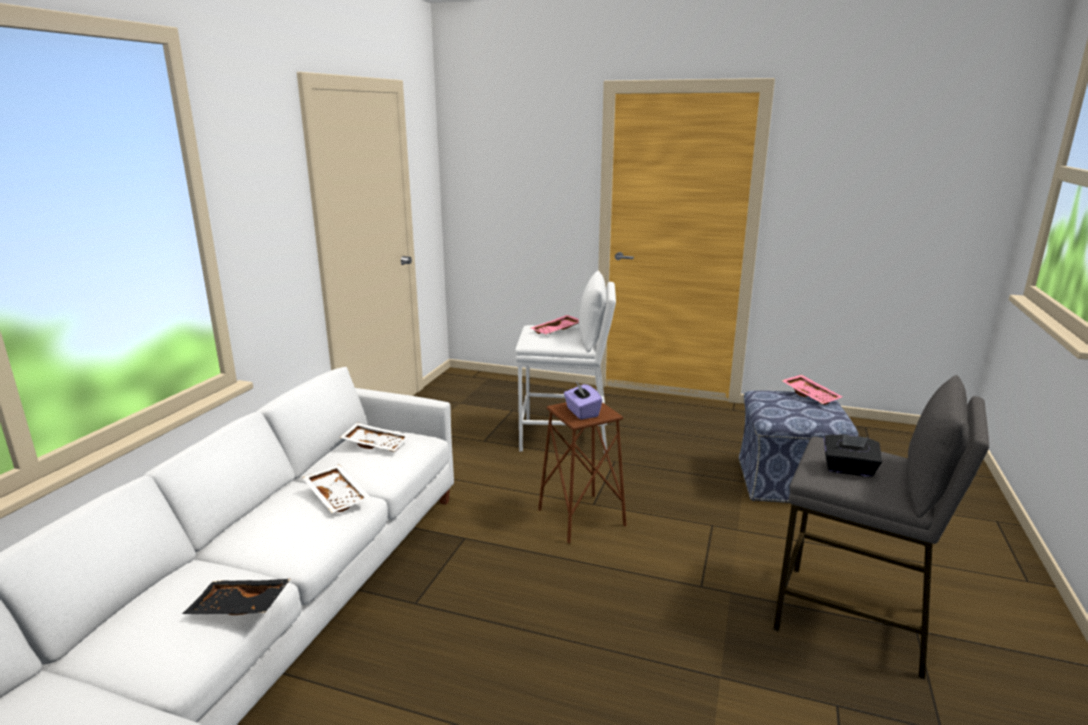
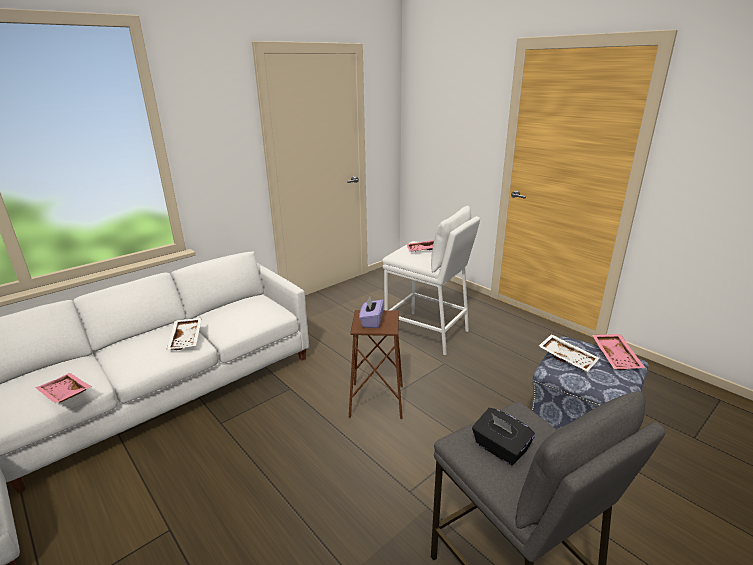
camera: 30 degrees right, 5 degrees up
(238, 608) = (64, 394): black tray -> pink tray
(376, 444) = (246, 308): white tray -> white tray (567, 358)

